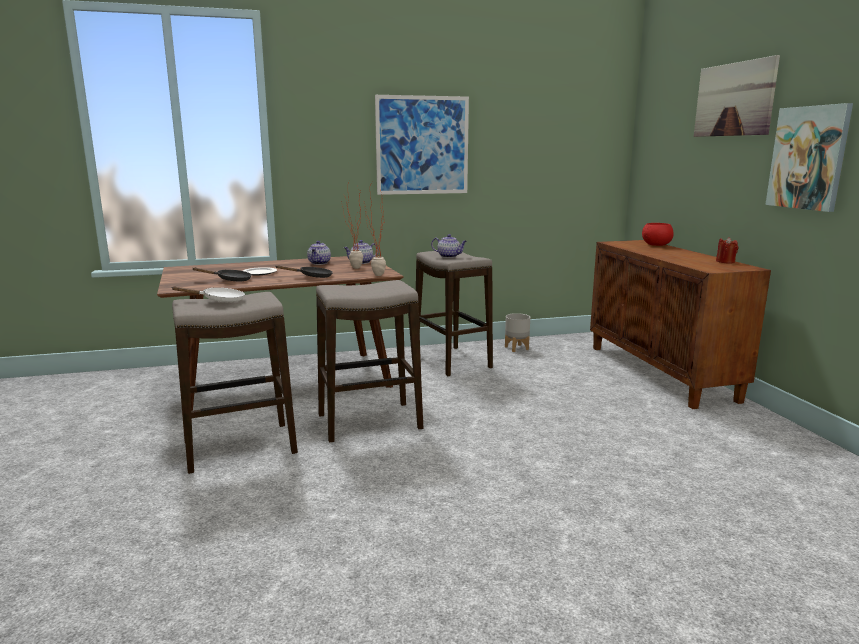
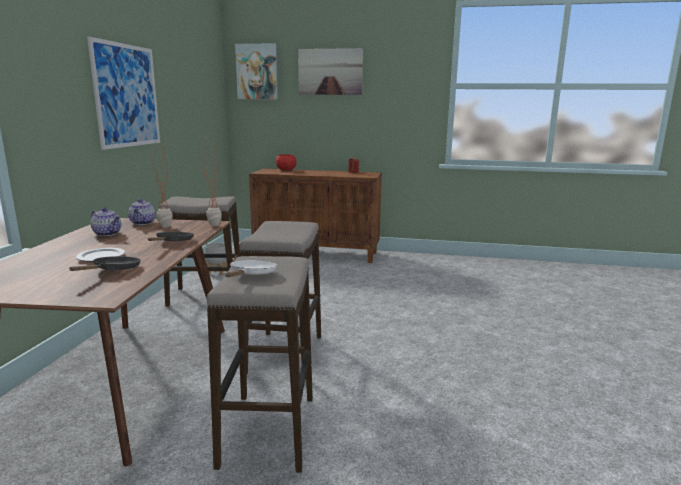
camera: 65 degrees left, 0 degrees up
(449, 256) = (202, 201): teapot -> none
(808, 158) = (392, 108): picture -> picture (257, 72)

